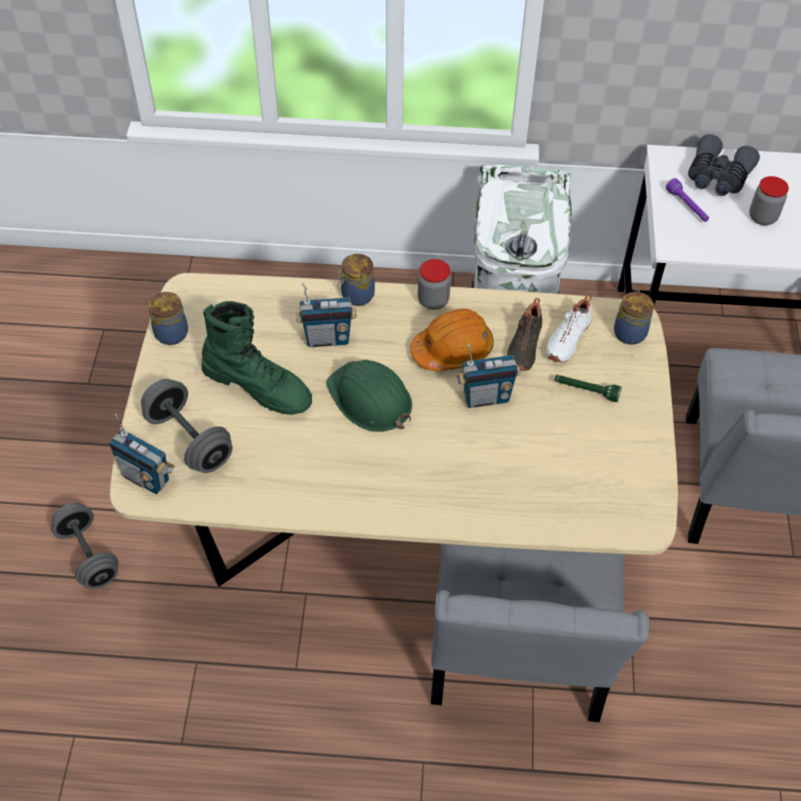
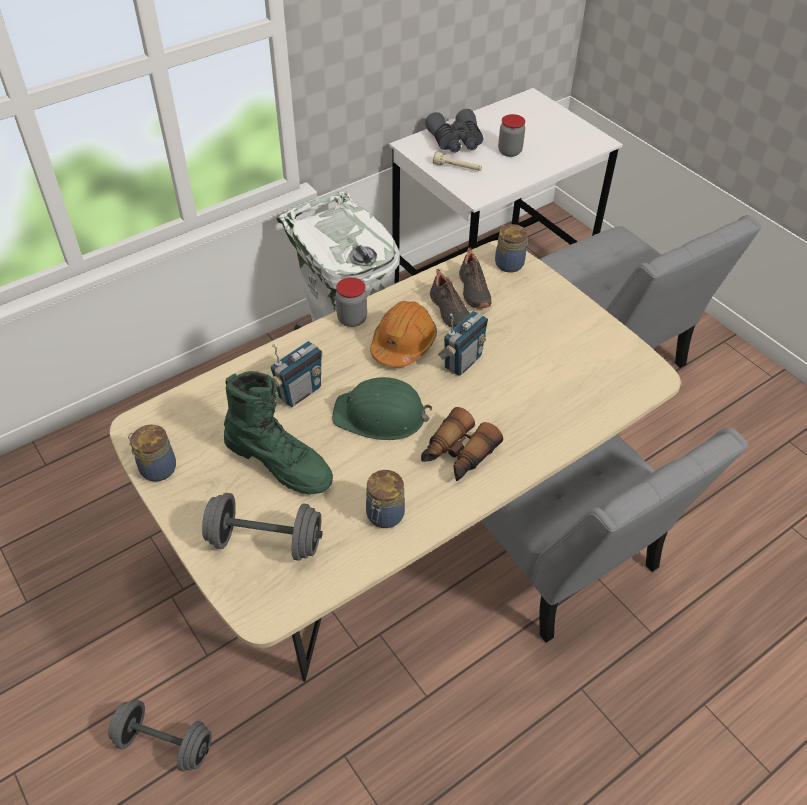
camera: 40 degrees left, 5 degrees down
(146, 477) = (259, 597): radio -> none
(258, 385) = (280, 461): green boot -> green boot turned 45 degrees clockwise
(356, 296) = (289, 349): jar -> jar (384, 516)
(396, 473) = (457, 455): none -> binoculars
(566, 338) = (473, 291): white shoe -> black shoe
(586, 391) = (523, 317): green flashlight -> none
(687, 206) = (457, 168): purple flashlight -> beige flashlight

